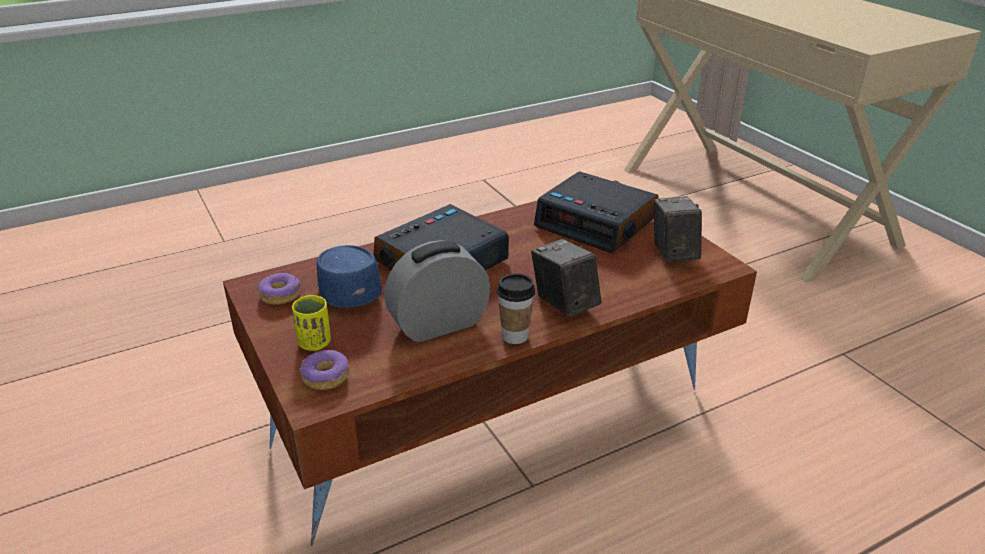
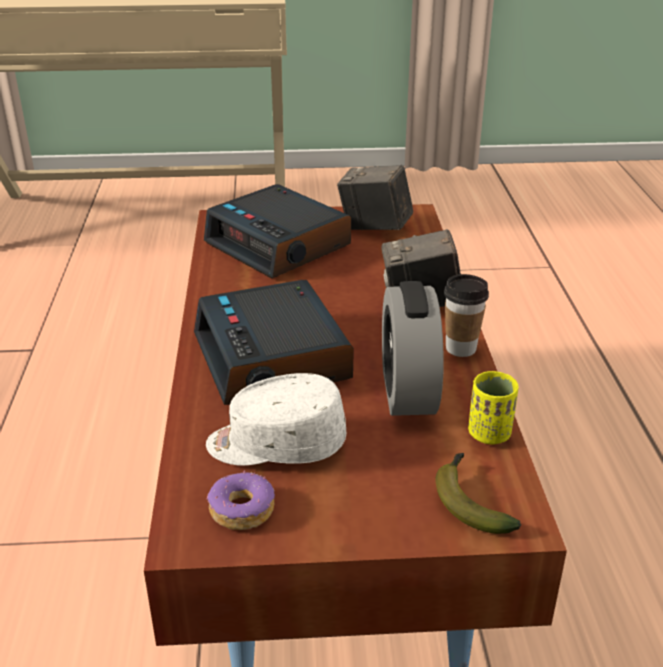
camera: 65 degrees left, 0 degrees up
(315, 343) = (388, 497): yellow cup -> yellow cup (489, 434)
(326, 377) = (469, 501): donut -> banana
(347, 289) = (276, 444): blue cap -> white cap
(597, 223) = (279, 245): alarm clock -> alarm clock turned 75 degrees clockwise

